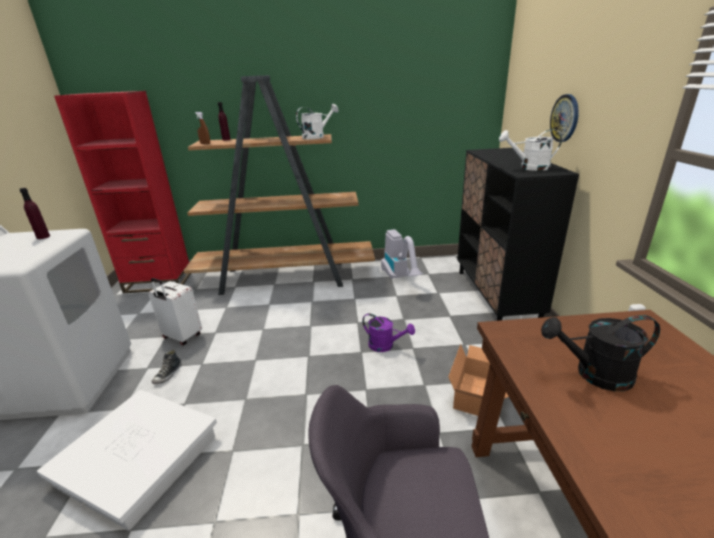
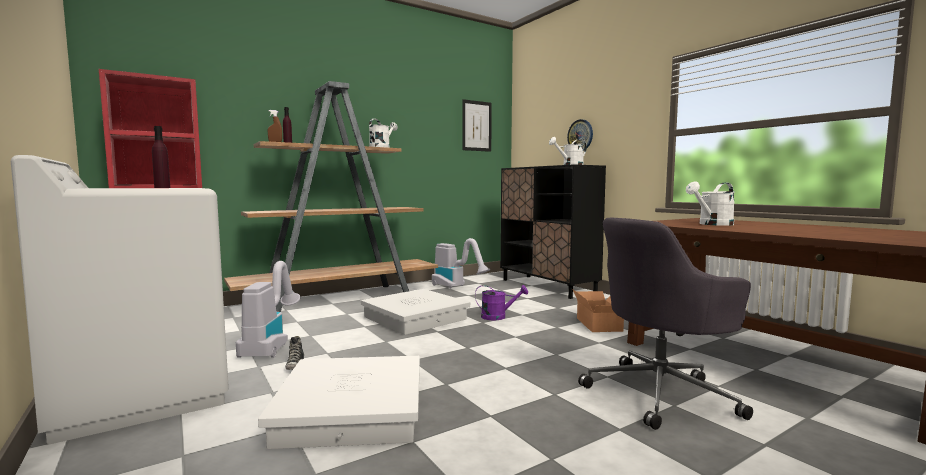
camera: 30 degrees left, 20 degrees down
(182, 337) = (271, 344): white suitcase -> vacuum cleaner
(313, 326) = (415, 318): none -> white storage box
(453, 89) = (476, 126): none -> picture
(594, 375) = (712, 224): black watering can -> white watering can

